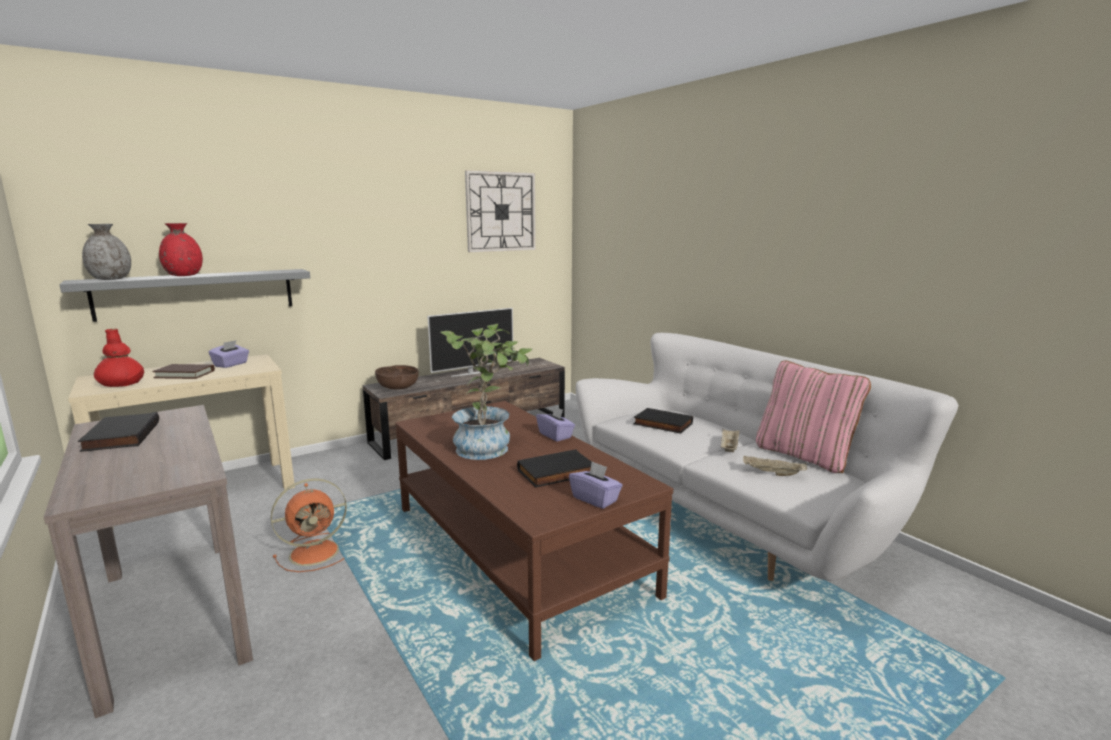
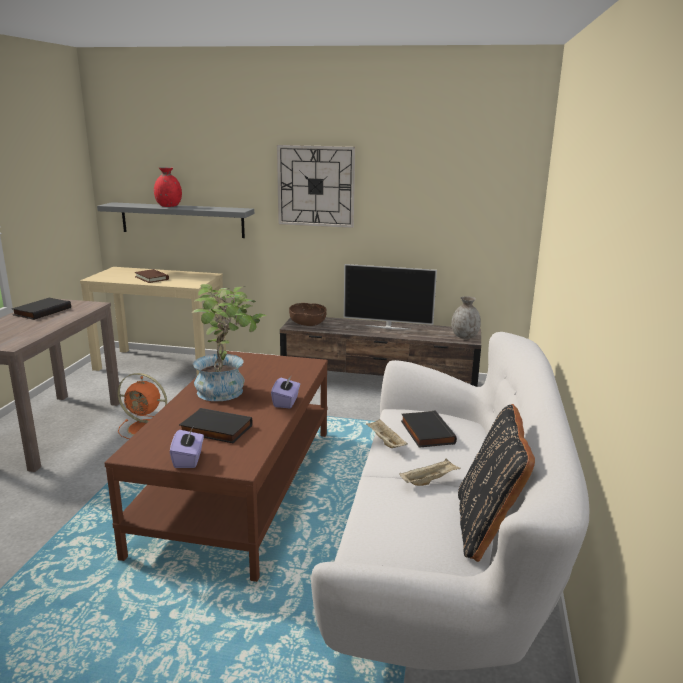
camera: 45 degrees right, 5 degrees up
(111, 279) = (128, 204): grey vase -> grey vase (464, 336)
(121, 383) = (116, 277): red vase -> none
(231, 364) = (186, 277): purple tissue box -> none
(501, 212) = (450, 166): wall clock -> wall clock (316, 186)
(772, 473) = (401, 522): beige tray -> beige tray (385, 442)
(804, 456) = (487, 527): pink pillow -> black pillow

